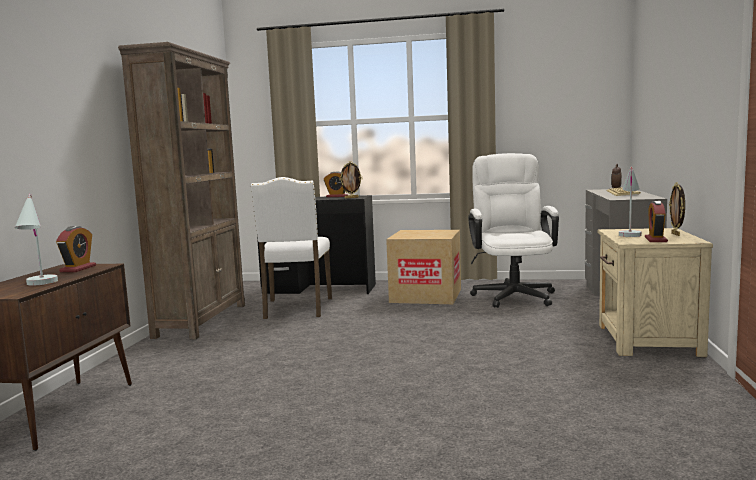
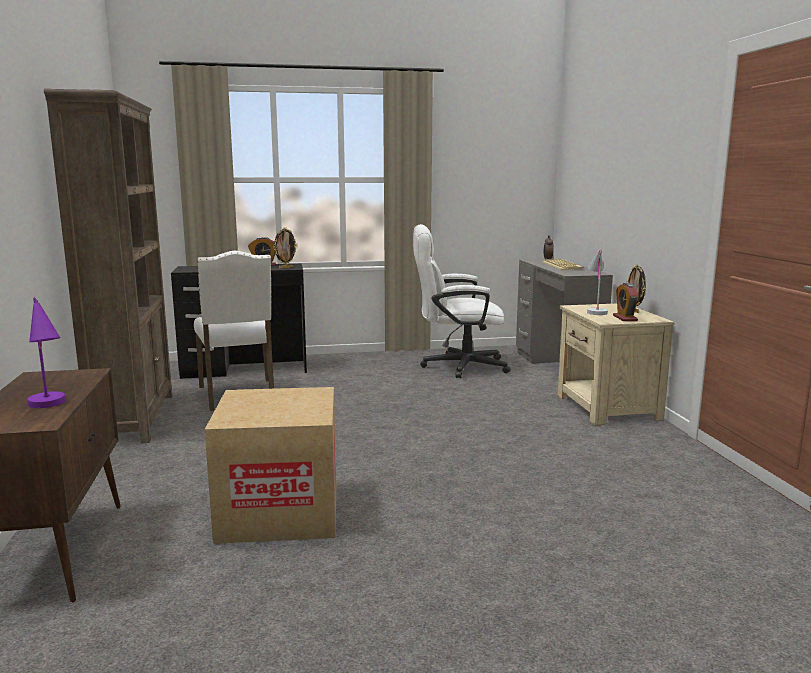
camera: 20 degrees left, 5 degrees up
(39, 285) = (50, 406): white table lamp -> purple table lamp
(78, 269) = (61, 379): alarm clock -> none
(426, 295) = (370, 371): cardboard box -> cardboard box (280, 511)
(513, 295) = (456, 366): white office chair -> white office chair turned 75 degrees counterclockwise

